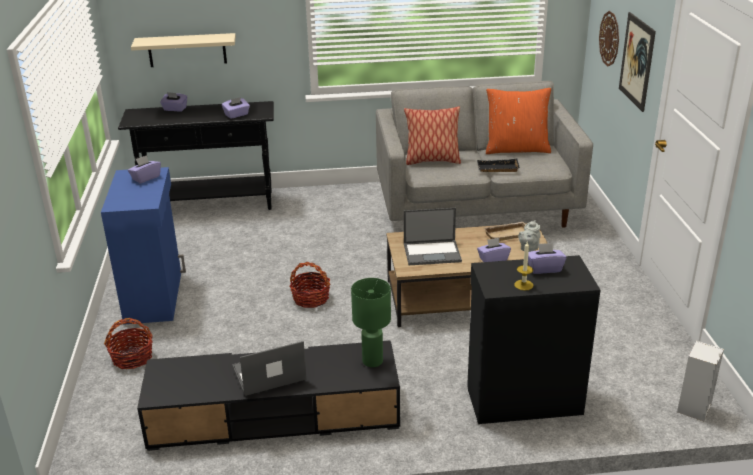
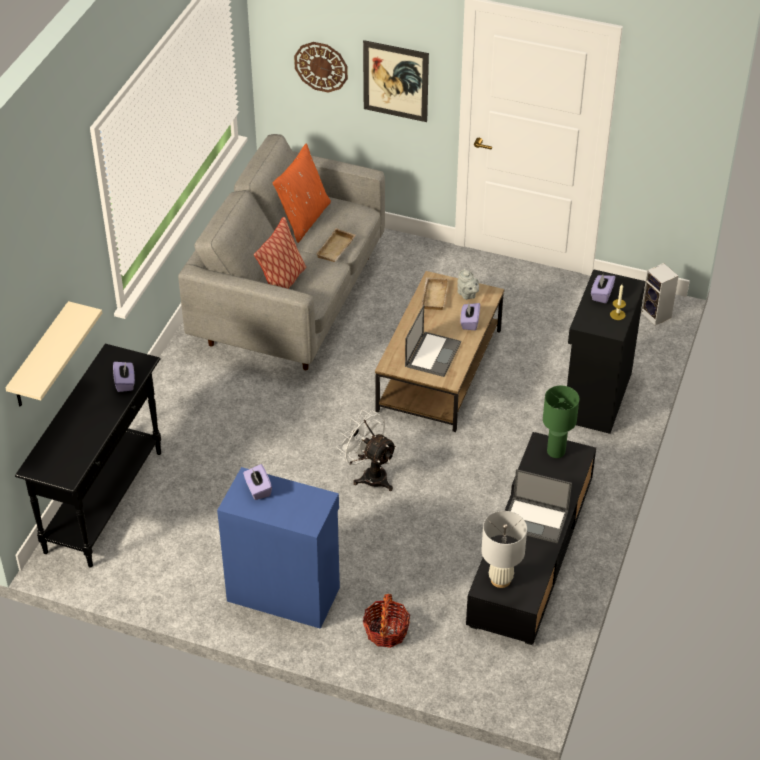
camera: 65 degrees left, 15 degrees up
(175, 109) = (58, 430): purple tissue box -> none
(175, 373) = (500, 579): none -> white table lamp
(268, 373) = (536, 519): laptop -> laptop turned 75 degrees counterclockwise
(310, 298) = (369, 475): basket -> white fan
(497, 169) = (336, 249): black tray -> beige tray

